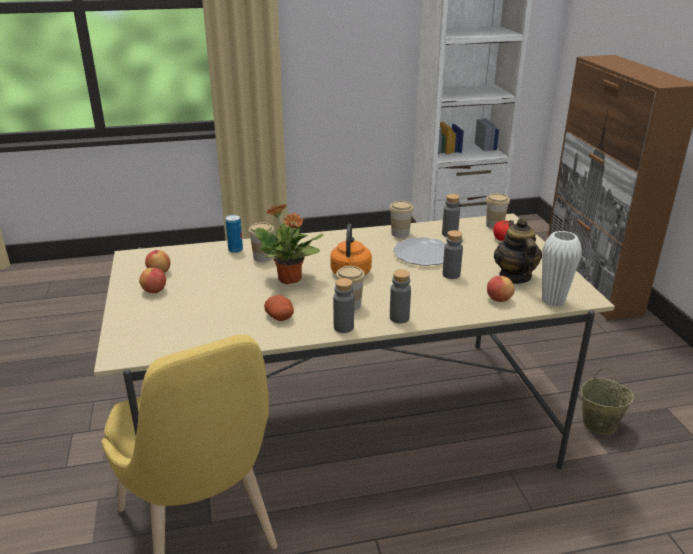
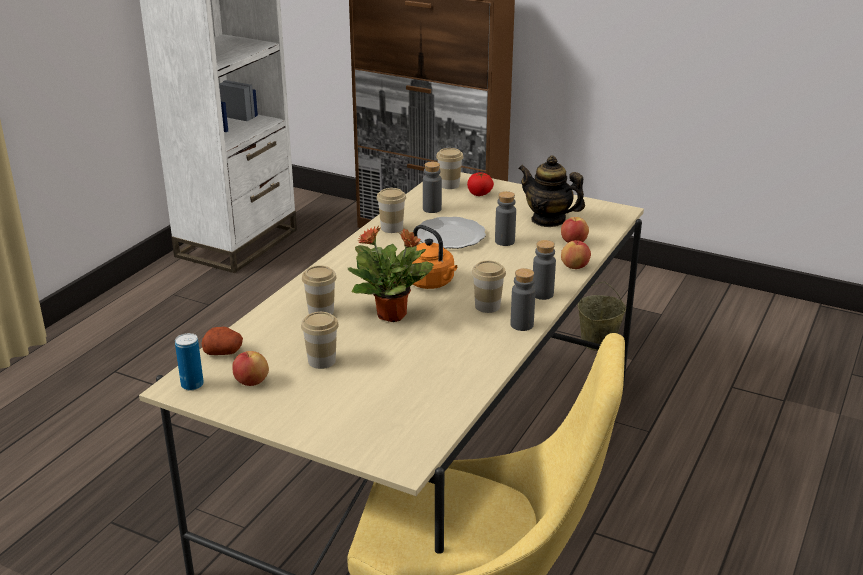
camera: 50 degrees left, 0 degrees up
(154, 291) = (292, 399): apple -> apple (575, 267)
(207, 281) = (321, 361): none -> cup
(235, 250) = (277, 320): can -> can (192, 385)
(280, 317) = (459, 348): potato -> potato (224, 352)
(553, 300) = (605, 224): white vase -> none

